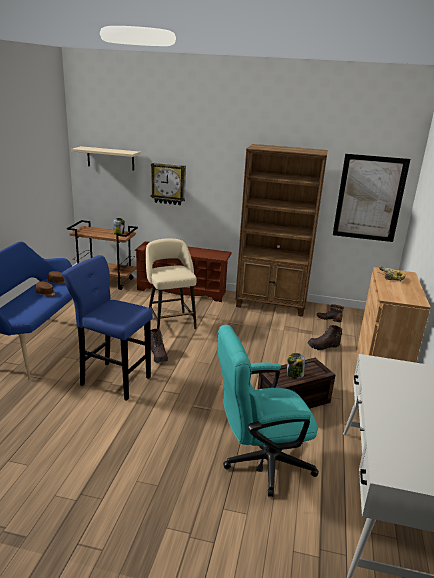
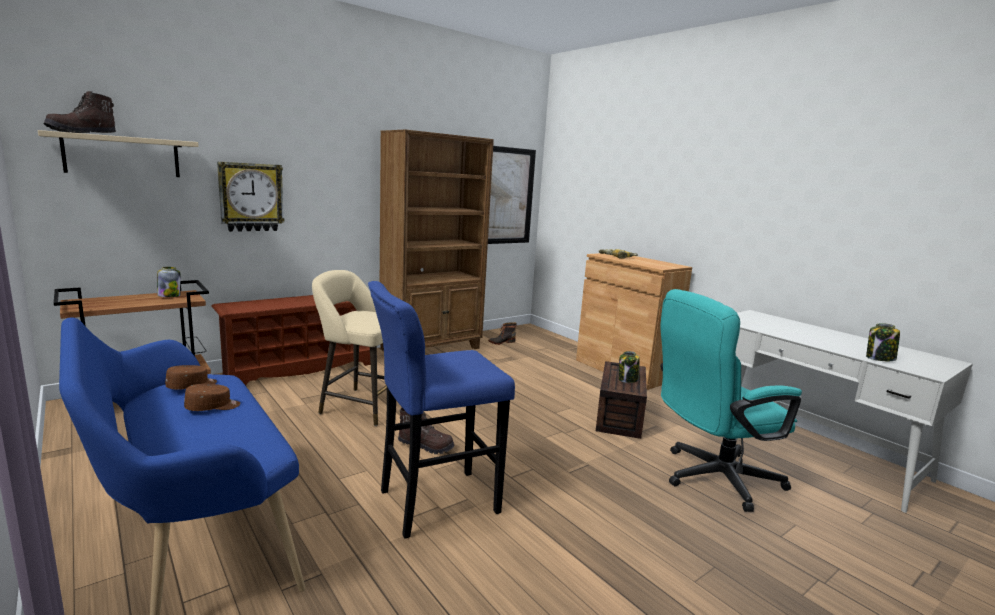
camera: 50 degrees left, 10 degrees down
(260, 462) = (711, 478): turquoise office chair -> turquoise office chair turned 45 degrees clockwise
(323, 346) = (545, 365): brown boot -> brown boot (82, 133)
(388, 445) = (880, 359): none -> jar

